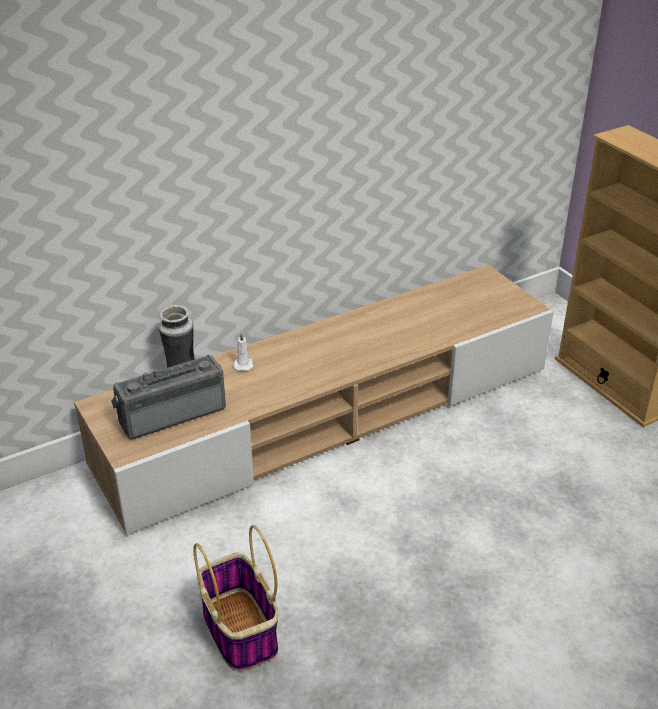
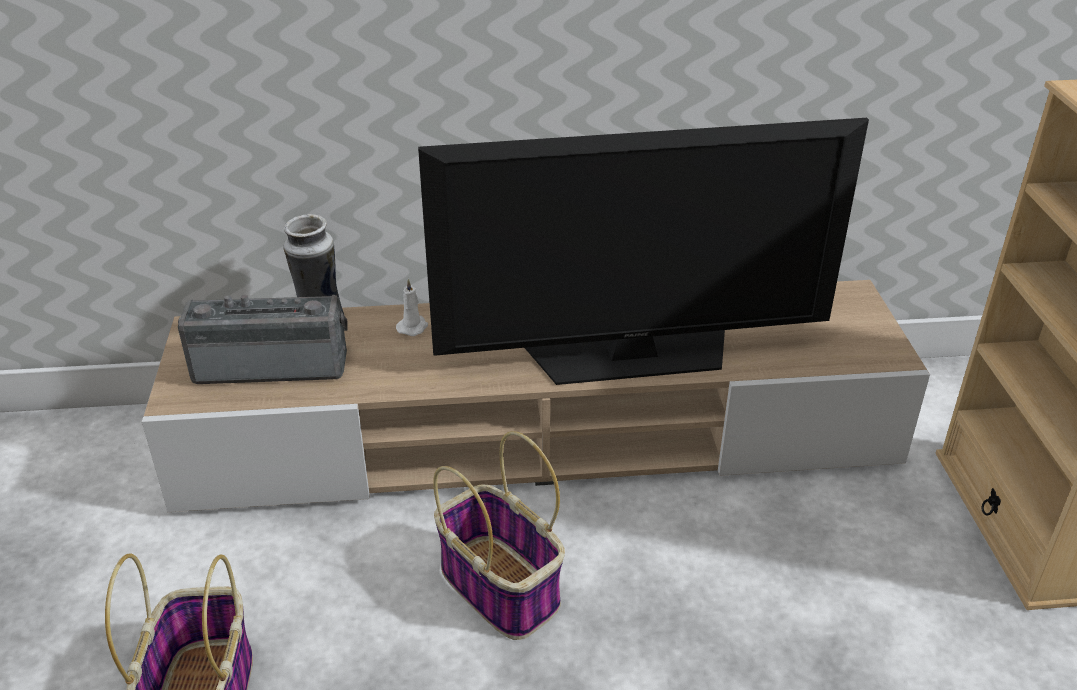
camera: 25 degrees right, 0 degrees up
(369, 508) = (502, 588): none -> basket
(389, 345) = (632, 355): none -> television

